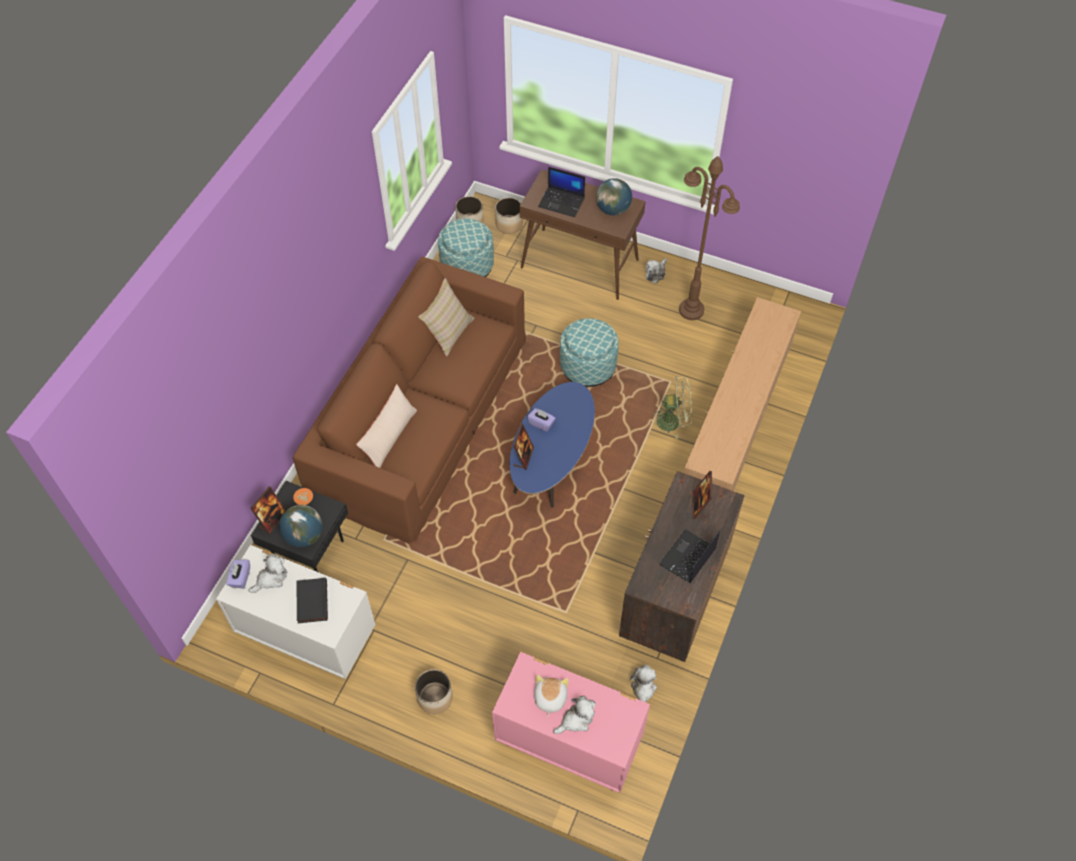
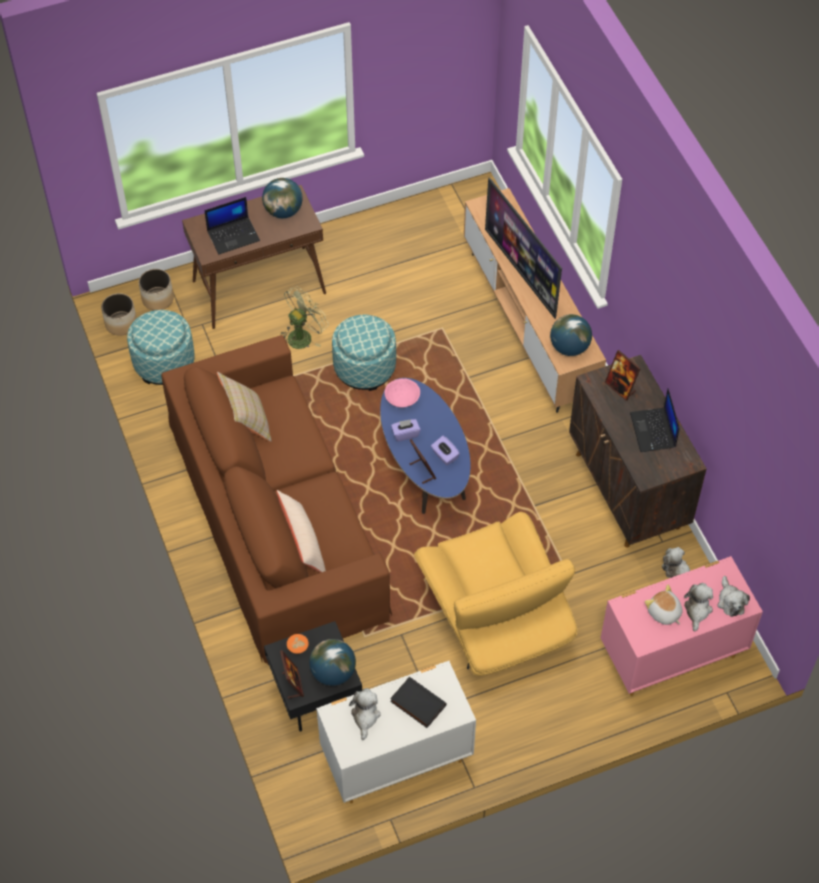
camera: 45 degrees left, 0 degrees up
(240, 578) = (340, 738): purple tissue box -> purple tissue box (444, 456)
(434, 697) = (542, 712): planter -> none
(479, 604) = (495, 618): none -> yellow armchair
(567, 398) = (402, 398): none -> pink bowl
(656, 273) = (331, 248): plush toy -> plush toy (730, 601)
(673, 421) = (479, 357): green fan -> green fan (303, 335)
(691, 310) = (394, 257): brown floor lamp -> none
(715, 454) = (569, 347): none -> globe
(741, 375) = (522, 273): none -> television

